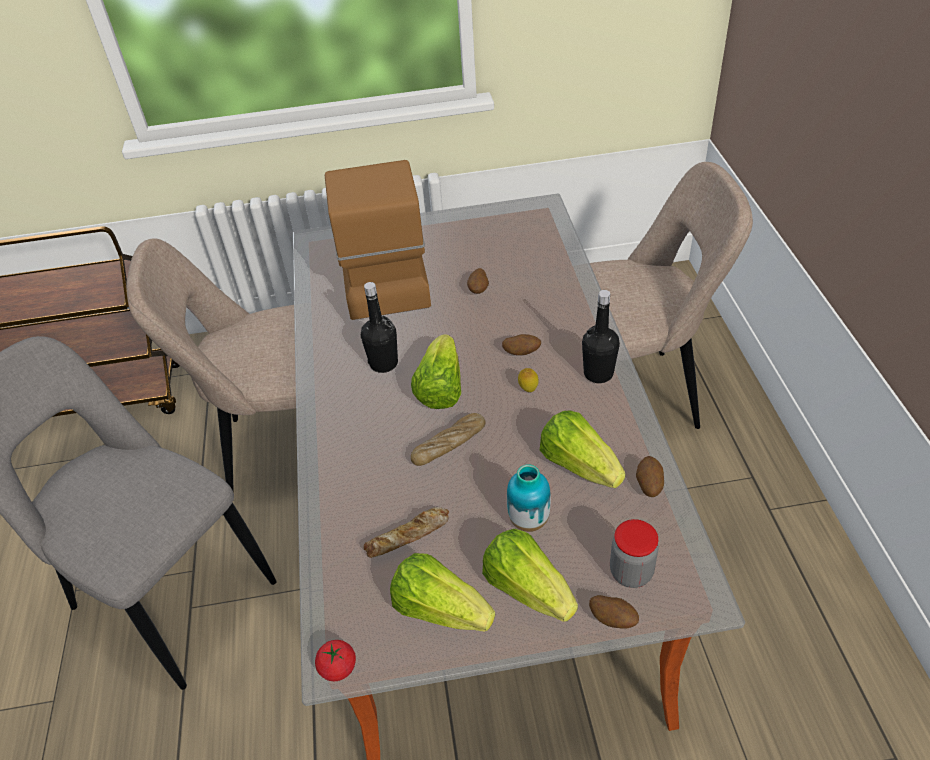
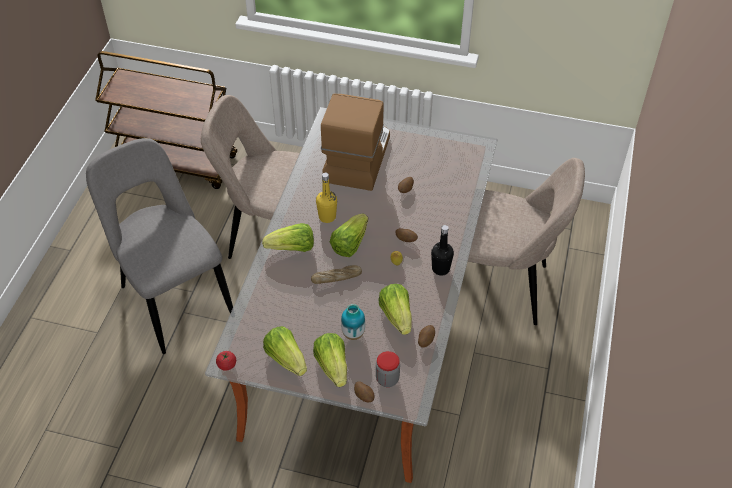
camera: 20 degrees right, 5 degrees up
(354, 427) = (292, 248): none -> lettuce
(384, 363) = (327, 217): black bottle -> yellow bottle
(409, 536) = (290, 317): bread -> none

